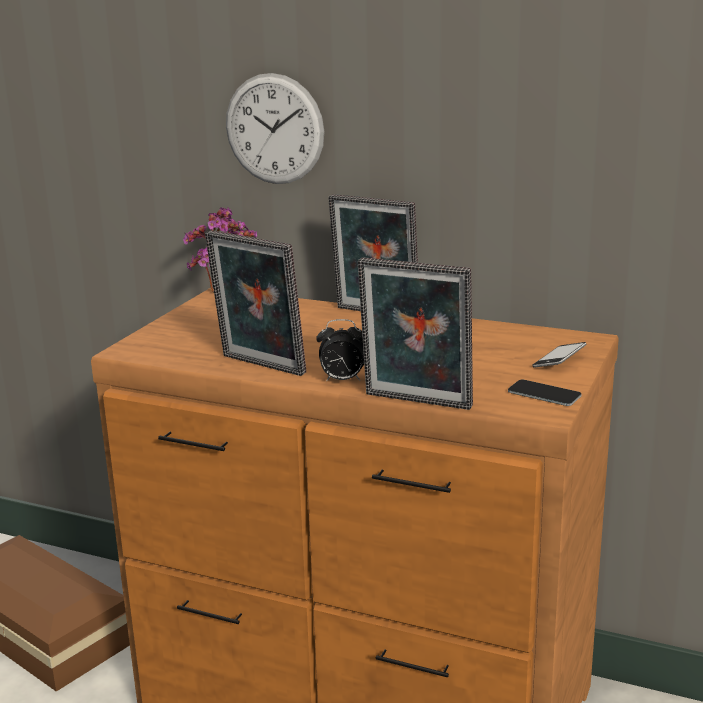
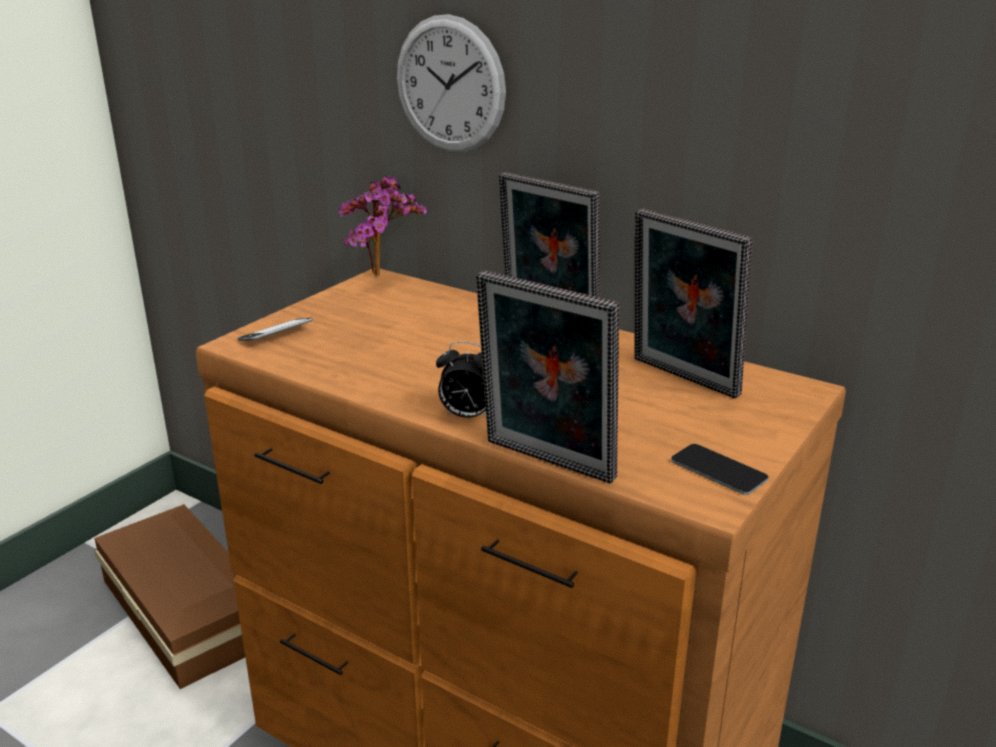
camera: 10 degrees right, 5 degrees up
(259, 366) = (378, 383): picture frame -> picture frame (681, 379)
(559, 360) = (755, 418): phone -> phone (276, 335)

